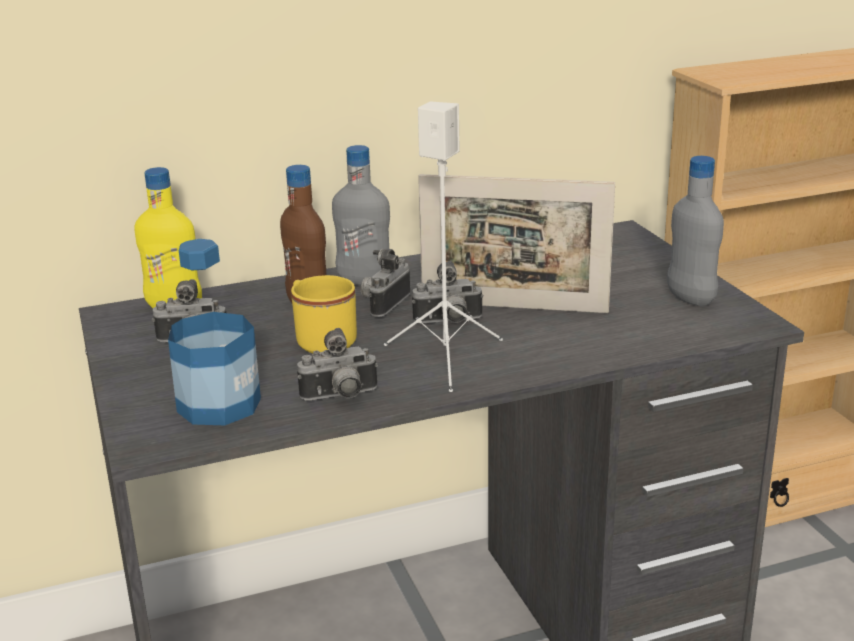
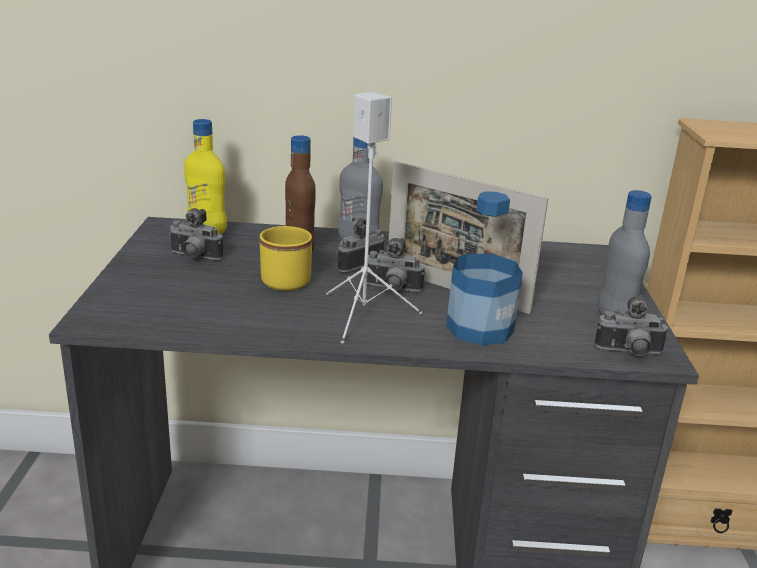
camera: 20 degrees right, 0 degrees up
(219, 405) = (166, 306): bottle -> bottle (480, 328)
(340, 397) = (255, 324): camera -> camera (629, 353)

